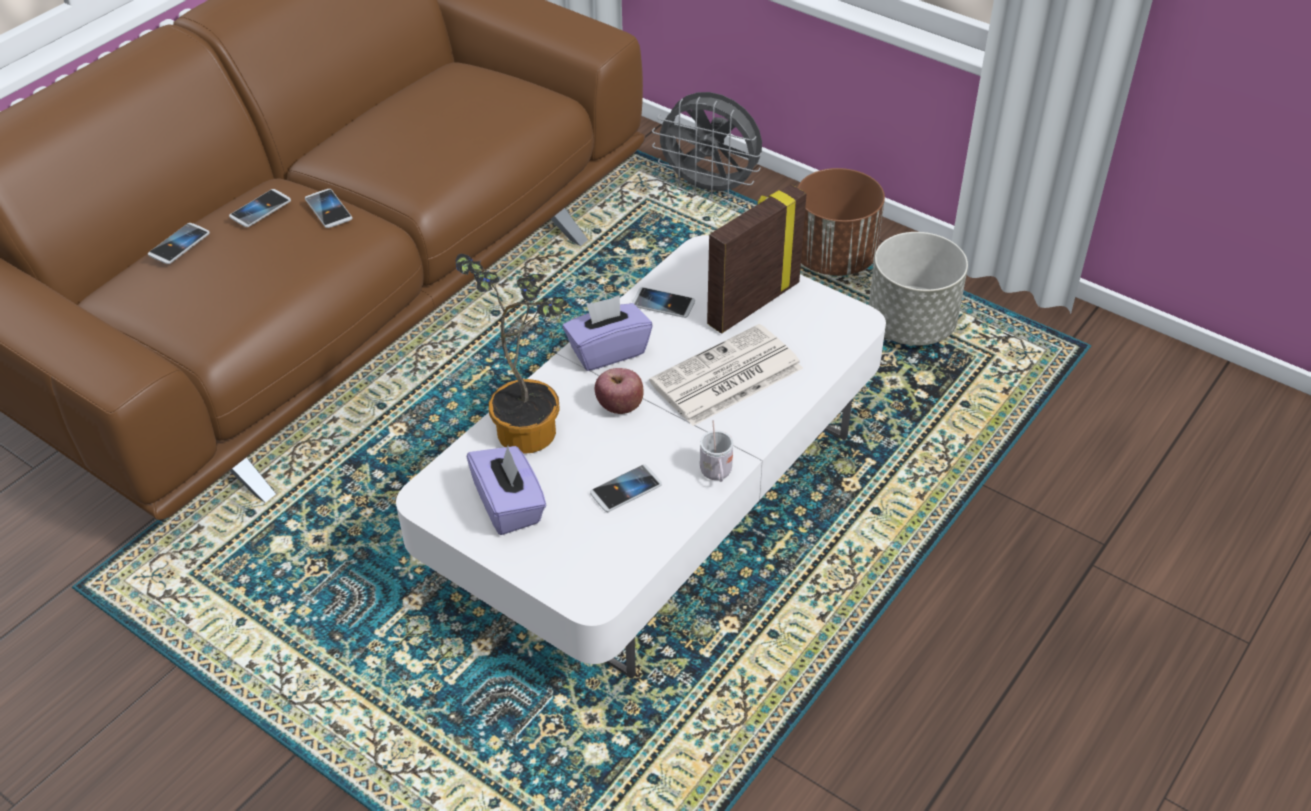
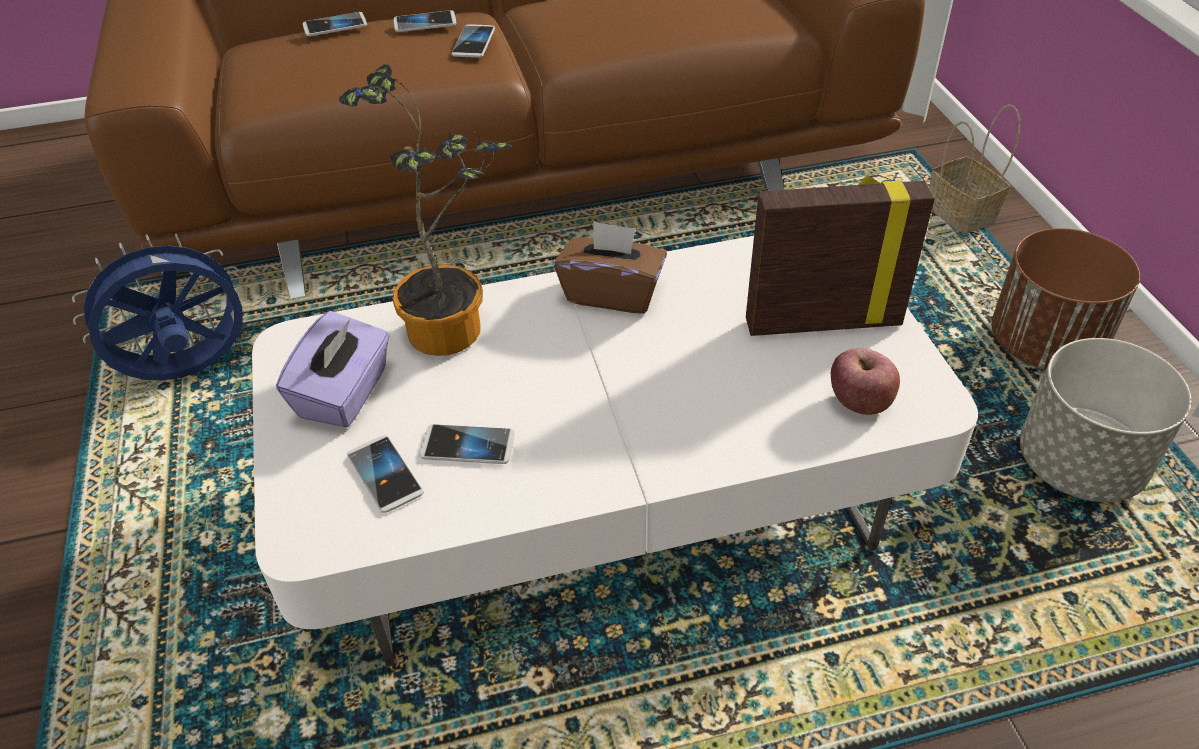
camera: 40 degrees right, 0 degrees up
(248, 601) = (190, 372): none -> blue fan
(607, 351) = (612, 293): purple tissue box -> brown tissue box
(620, 406) = (561, 355): apple -> apple (859, 402)
(663, 304) = (721, 275): phone -> phone (385, 475)
(710, 188) = (963, 216): grey fan -> basket
(716, 475) = (577, 489): white mug -> none
(725, 377) = (706, 385): newspaper -> none

